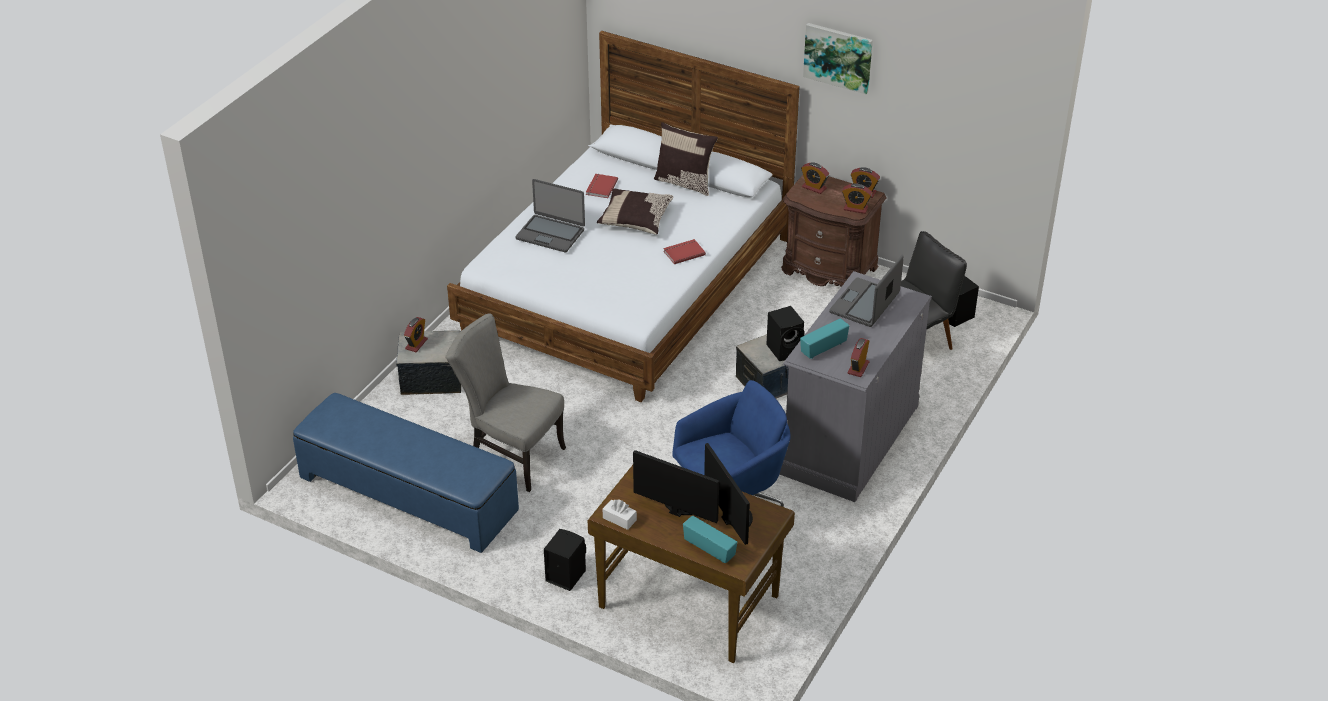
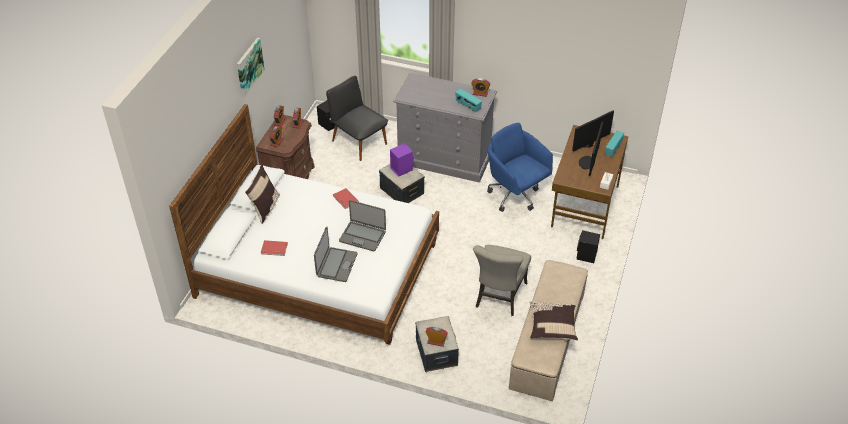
camera: 100 degrees left, 5 degrees up
(407, 493) = (548, 340): blue bench -> beige bench
(635, 219) = (311, 226): pillow -> pillow (552, 326)
(785, 349) = (401, 168): black speaker -> purple speaker
(865, 304) = (424, 94): laptop -> laptop (362, 236)

